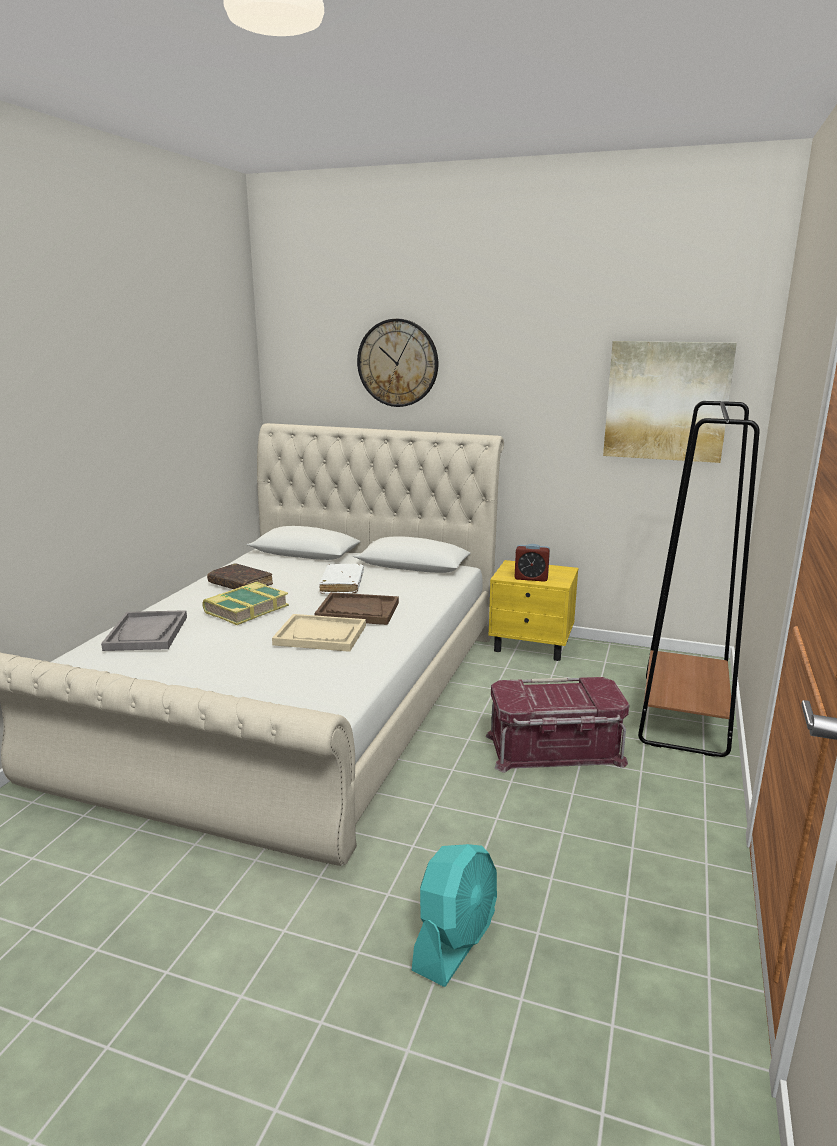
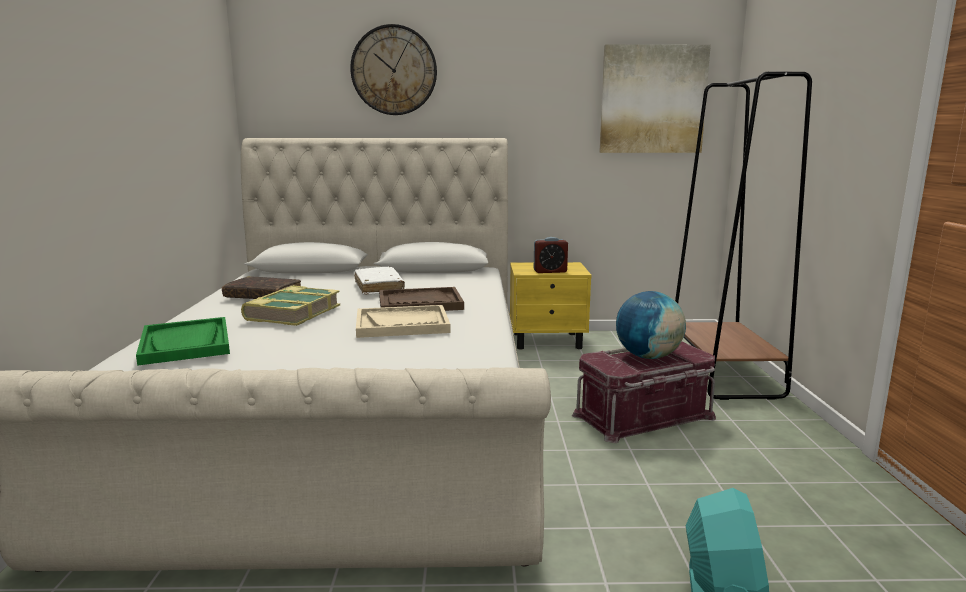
camera: 20 degrees left, 5 degrees down
(147, 633) = (186, 343): grey tray -> green tray
(561, 693) = (648, 356): none -> globe

